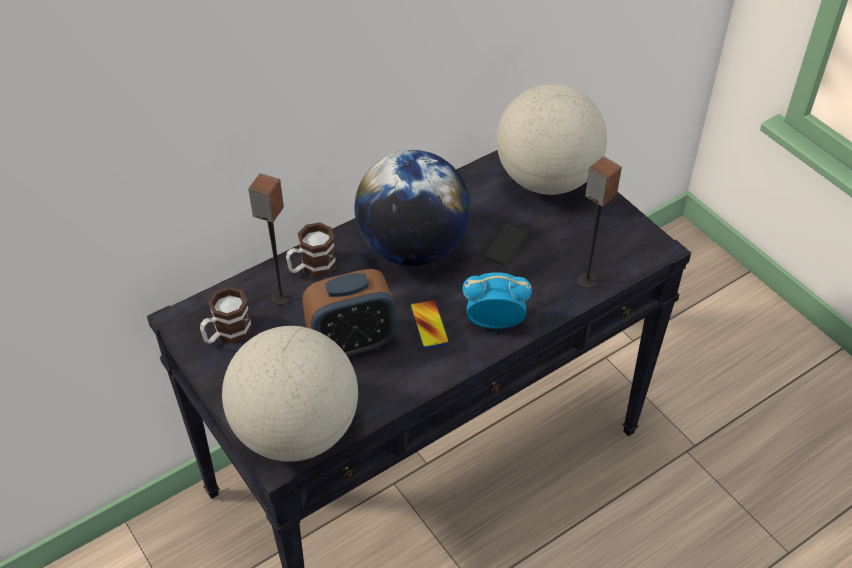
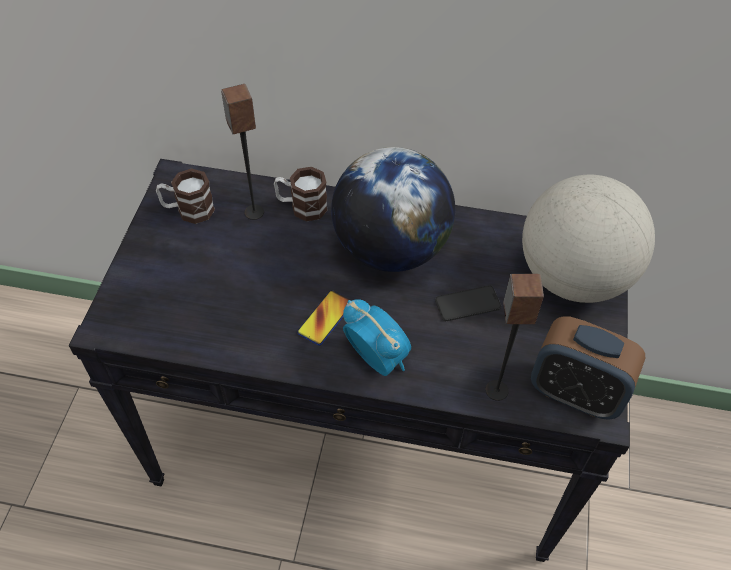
camera: 45 degrees right, 5 degrees up
(296, 431) = (138, 317): globe -> none
(352, 342) = (256, 285): alarm clock -> alarm clock (575, 393)

